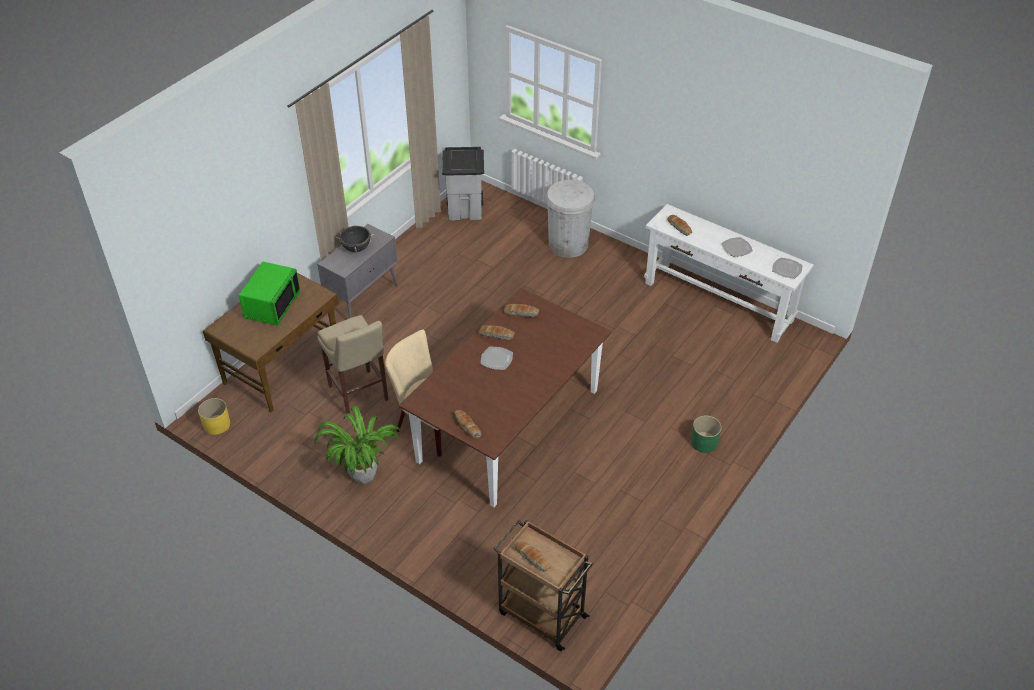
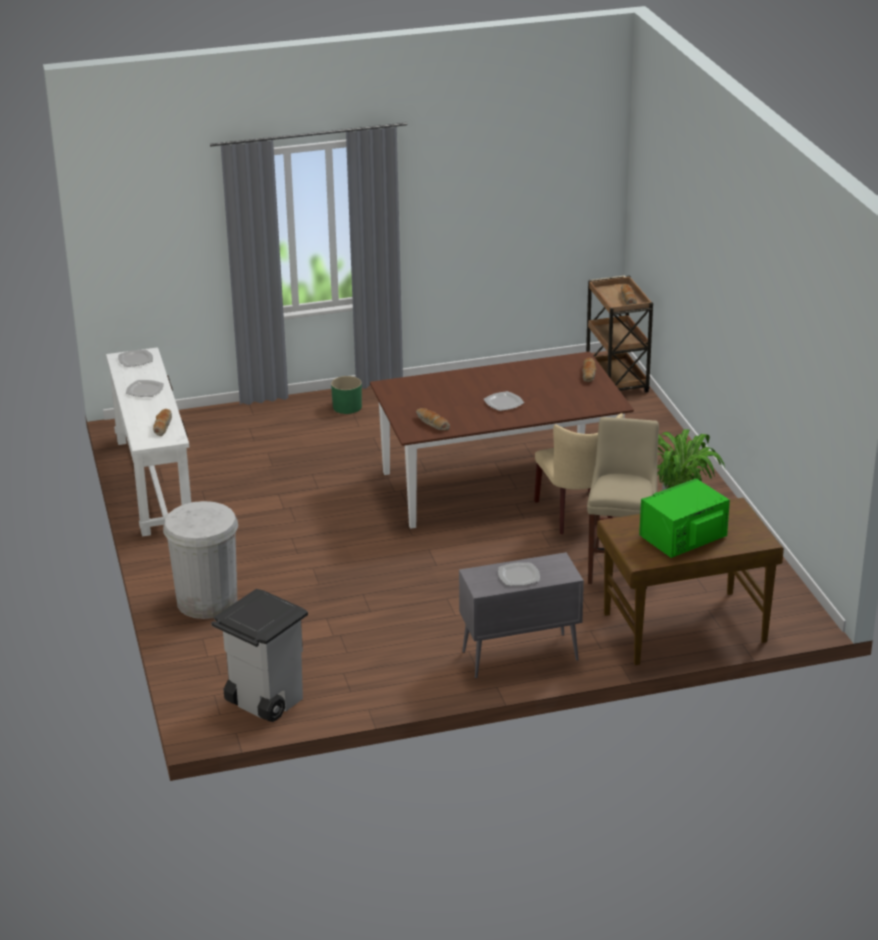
camera: 140 degrees left, 15 degrees down
(217, 424) = (800, 607): yellow planter -> none
(356, 248) = (519, 576): black cooking pot -> plate
(496, 335) = (479, 418): bread -> none

